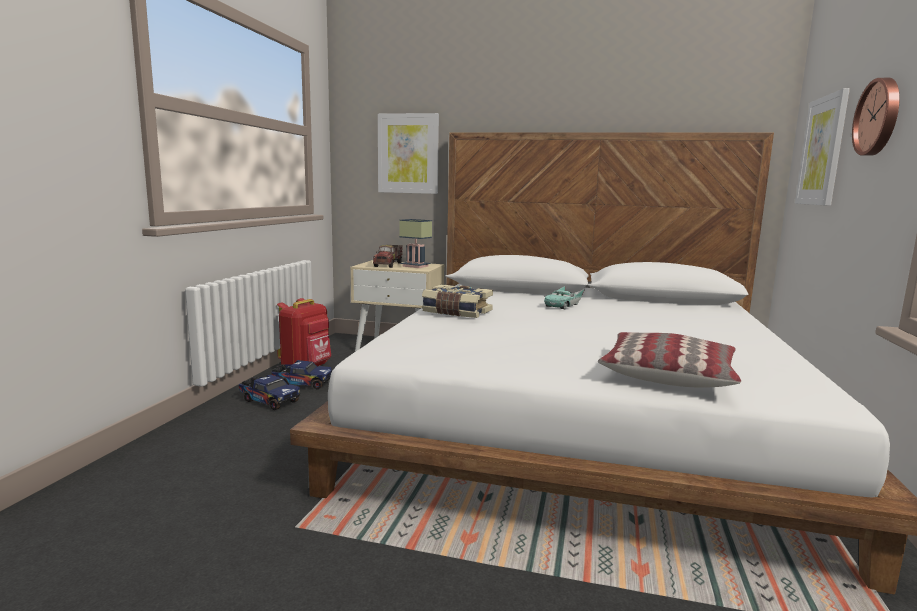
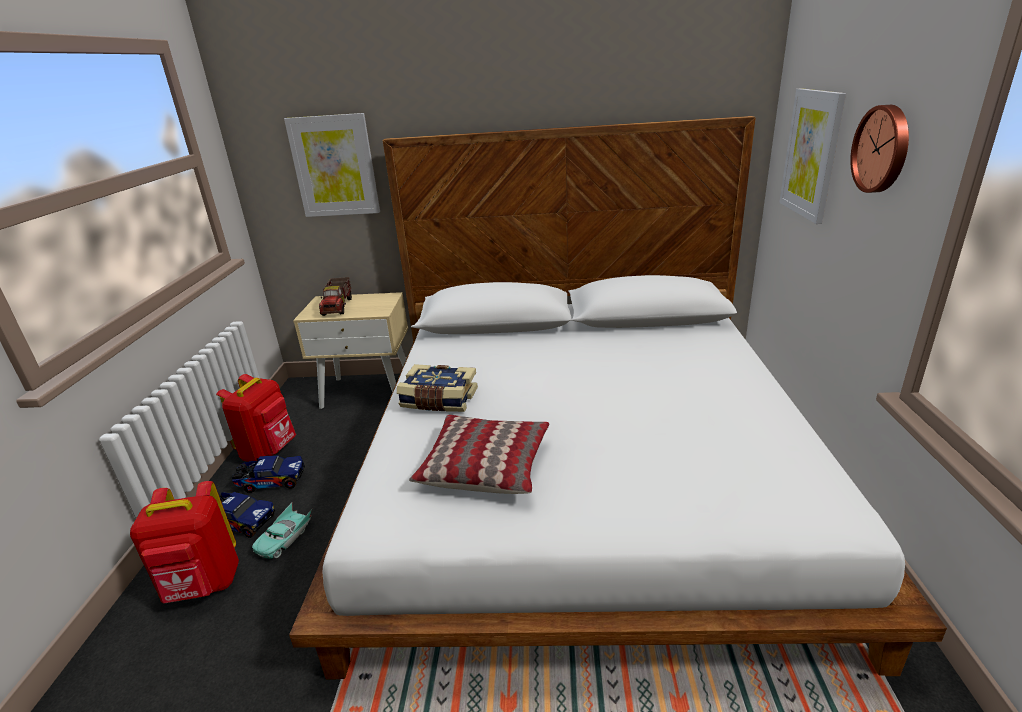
camera: 10 degrees left, 15 degrees up
(228, 429) = (203, 585): none -> red backpack
(417, 266) = (372, 304): table lamp -> none
(563, 305) = (550, 355): turquoise toy car -> turquoise toy car (285, 539)
(668, 374) = (687, 497): pillow -> pillow (485, 465)

